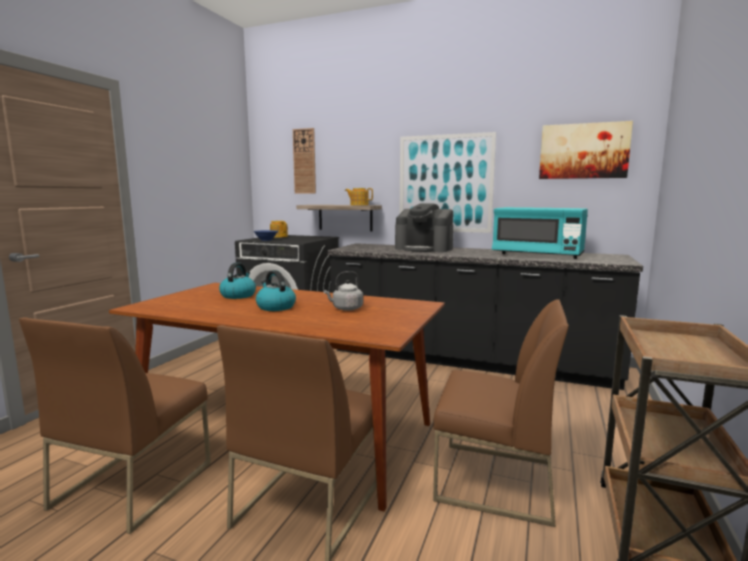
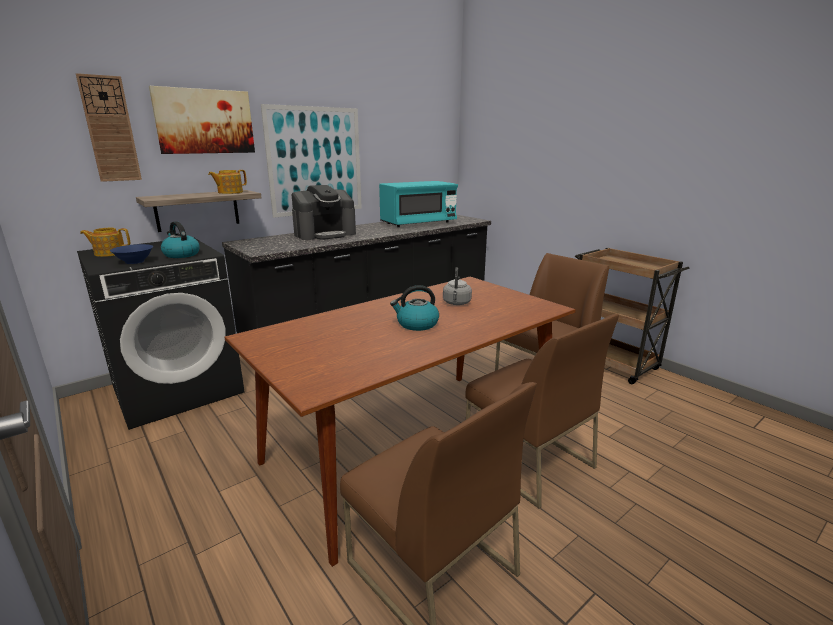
camera: 60 degrees left, 10 degrees up
(238, 295) = (335, 332): kettle -> kettle (181, 254)
(583, 151) = (418, 131): picture -> picture (205, 121)

